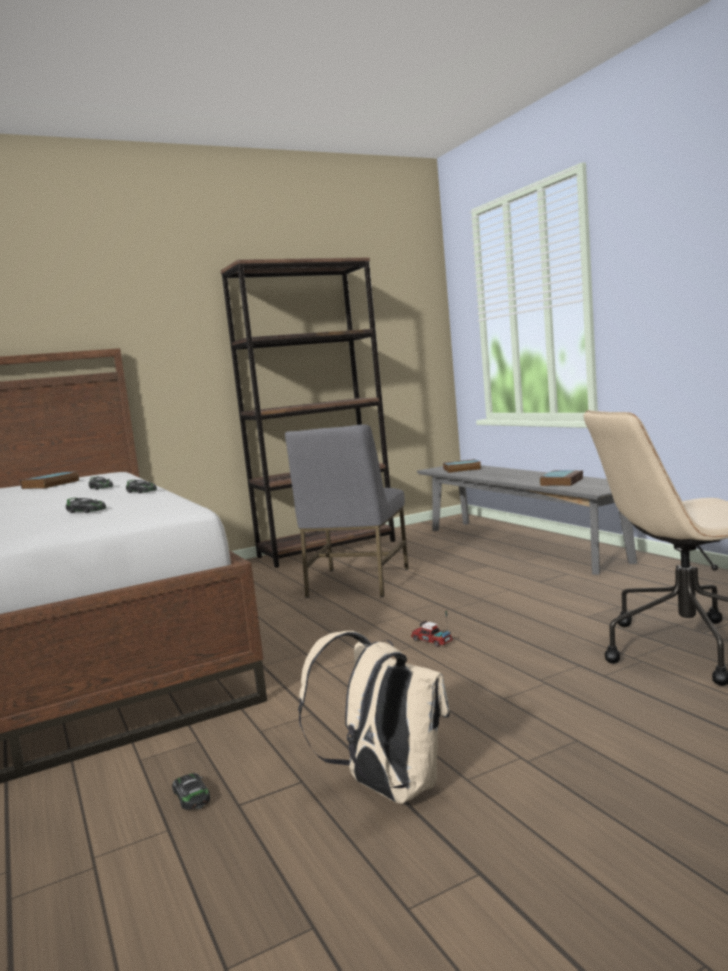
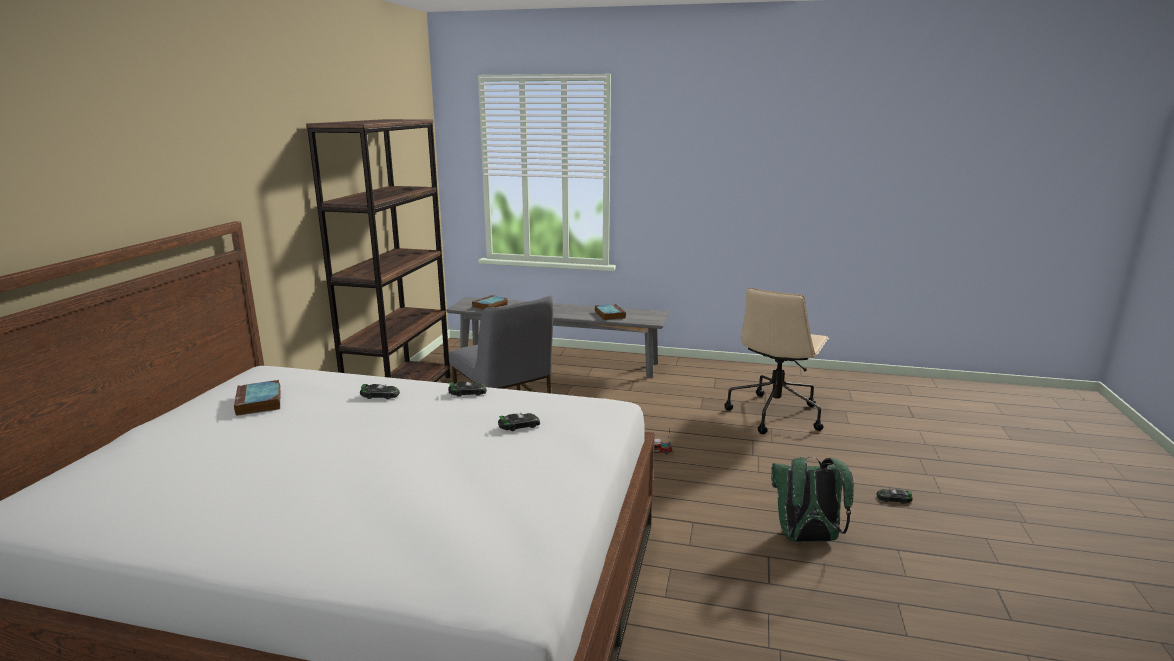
camera: 50 degrees left, 10 degrees up
(192, 796) = (740, 594): toy car -> toy car (893, 499)
(387, 789) = (806, 538): beige backpack -> green backpack

